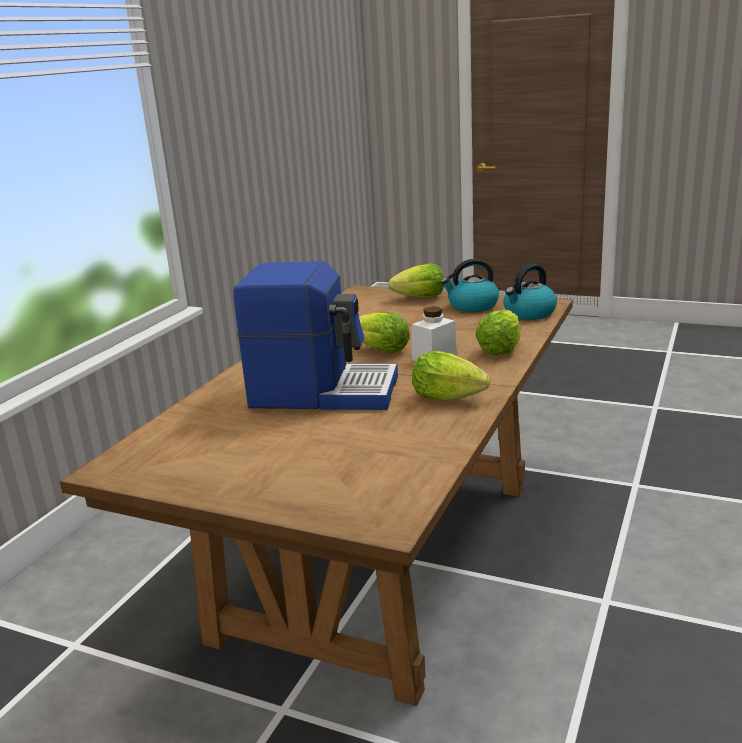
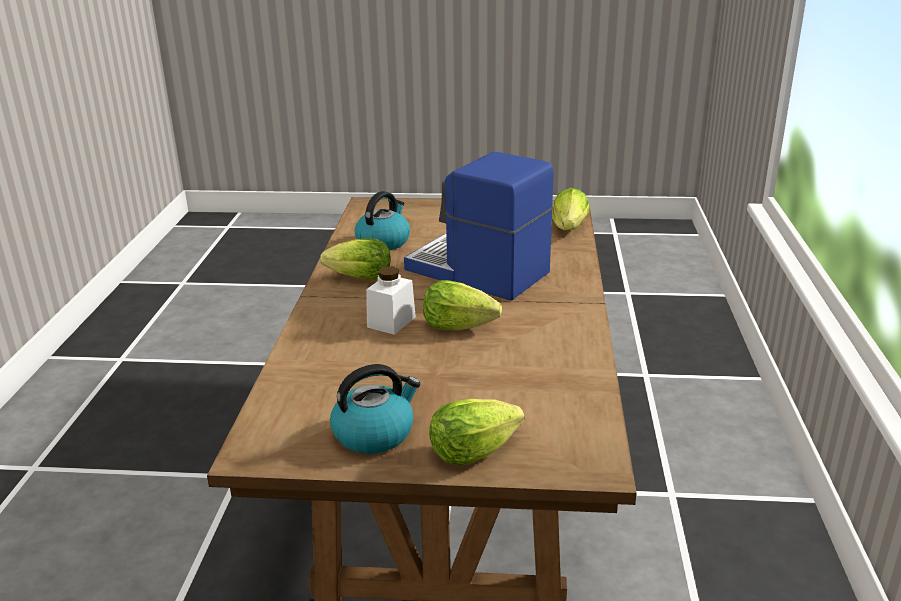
camera: 160 degrees right, 5 degrees up
(323, 391) = (477, 272): coffee machine -> coffee machine turned 45 degrees clockwise
(500, 350) = (319, 341): lettuce -> lettuce (569, 228)
(529, 313) = (283, 421): kettle -> kettle (383, 242)

